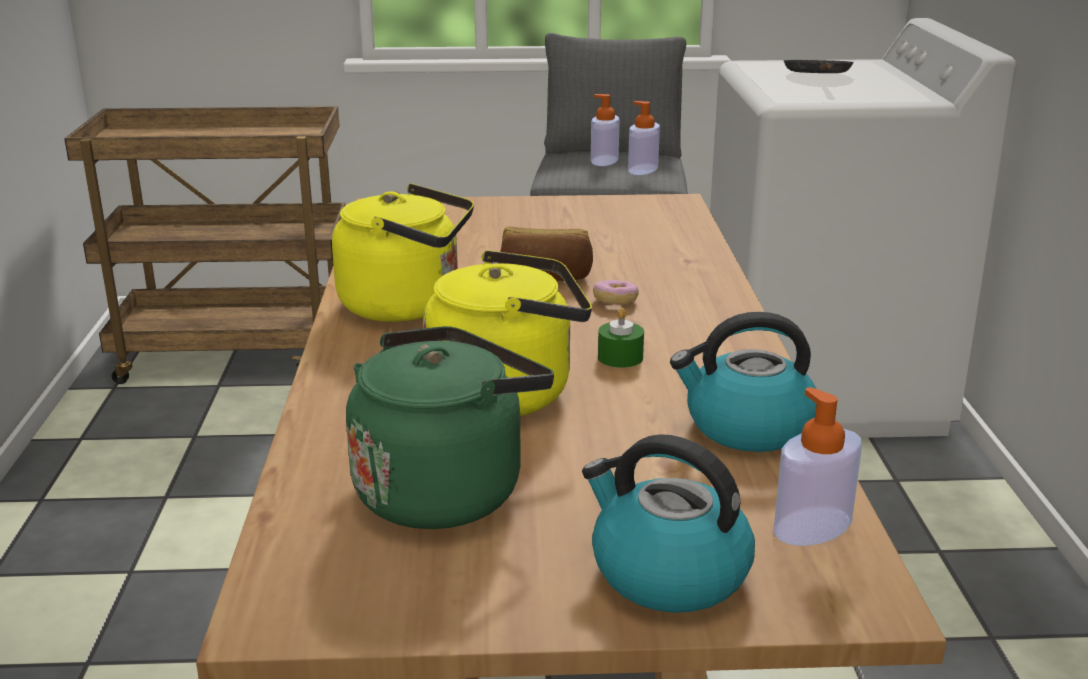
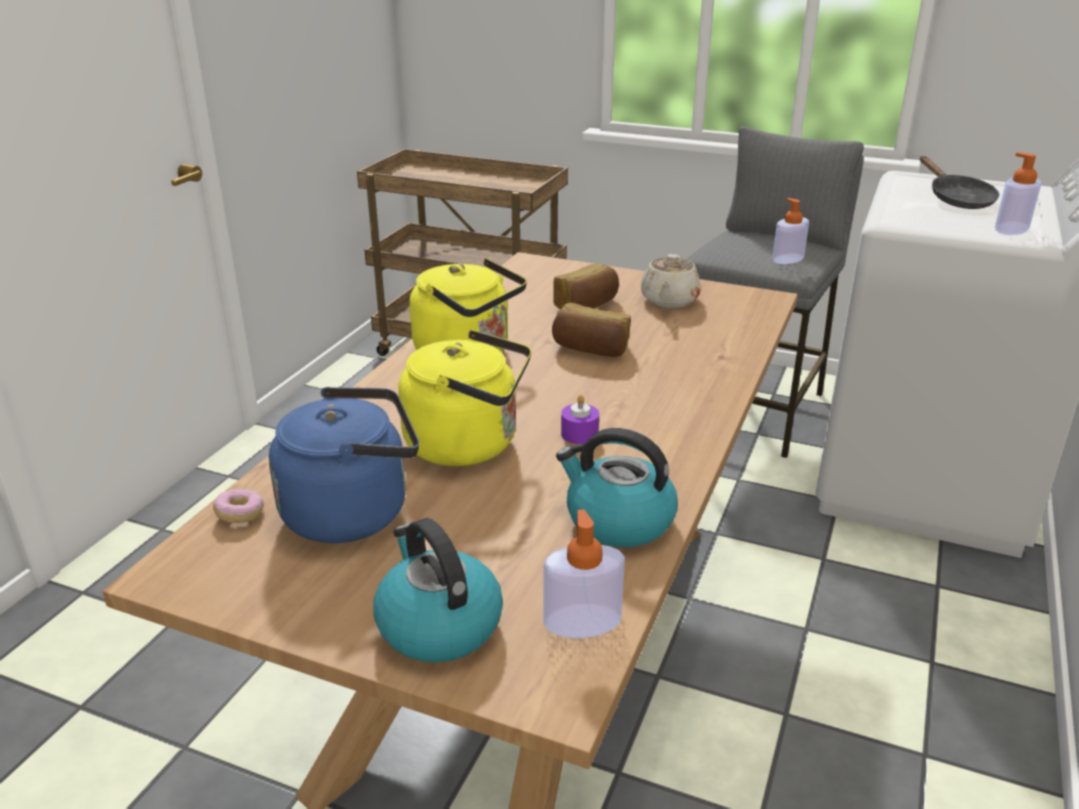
camera: 25 degrees right, 5 degrees up
(445, 490) = (354, 512): green kettle -> blue kettle
(495, 237) = (587, 305): none -> bread
(579, 219) = (669, 300): none -> beige teapot
(604, 160) = (762, 245): soap dispenser -> soap dispenser (1011, 228)
(615, 301) = (624, 383): donut -> donut (240, 515)
(620, 357) = (579, 434): green candle -> purple candle
(818, 77) = (957, 199): black frying pan -> black frying pan turned 135 degrees clockwise

